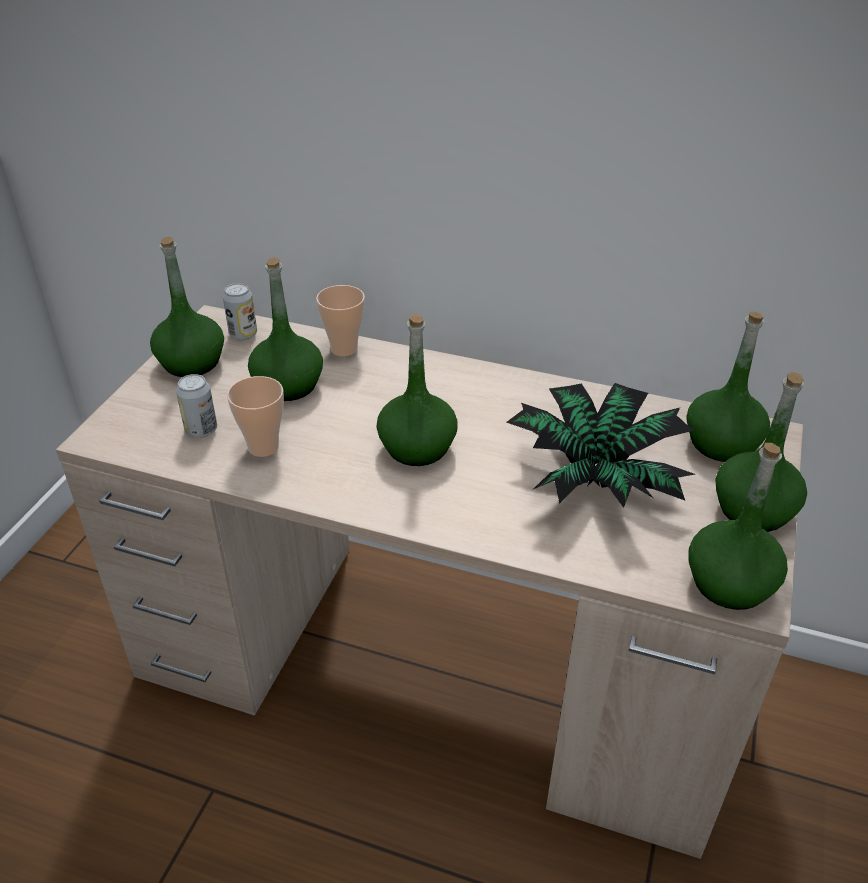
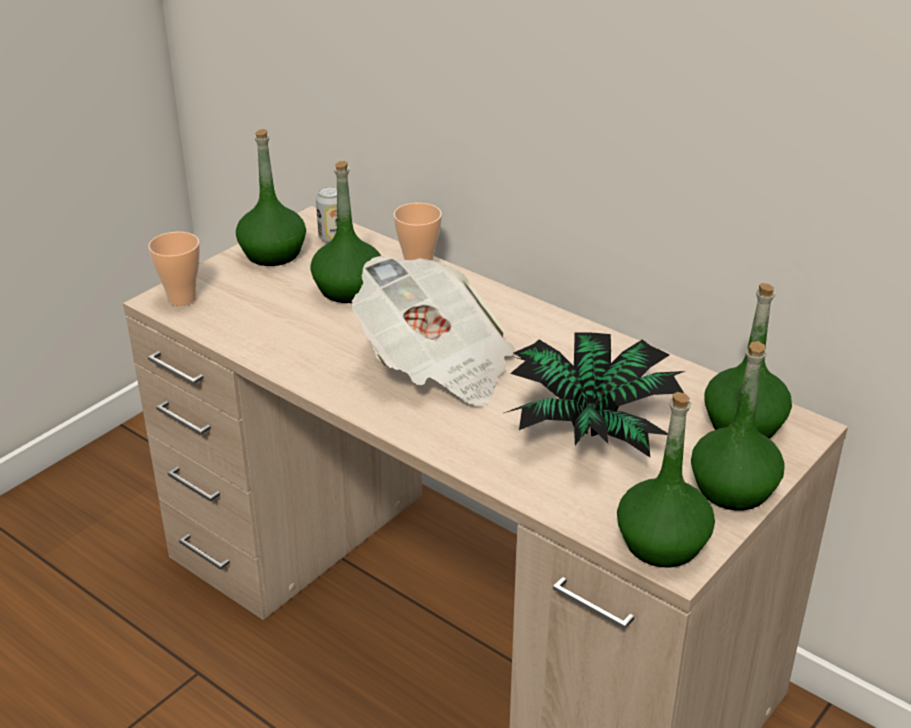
camera: 20 degrees right, 5 degrees down
(201, 430) = (251, 311): can -> none
(263, 447) = (297, 336): cup -> cup (182, 298)
(417, 447) = (436, 365): green bottle -> newspaper

